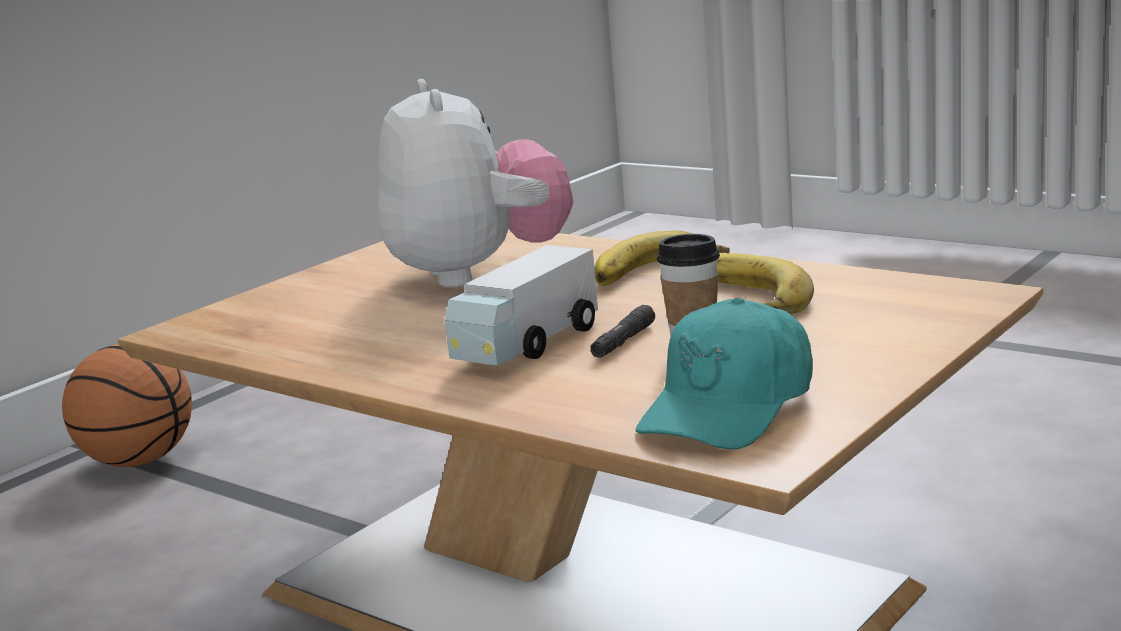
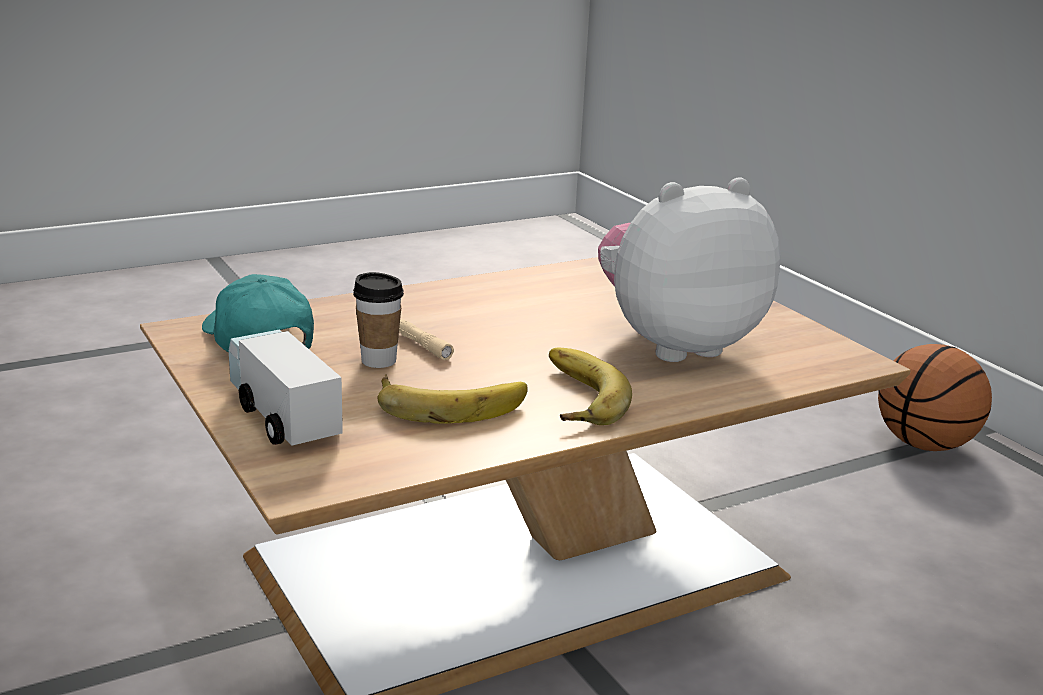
camera: 110 degrees right, 5 degrees up
(478, 273) = (676, 344): plush toy -> plush toy turned 150 degrees clockwise
(527, 344) = (467, 323): toy truck -> toy truck (284, 415)
(624, 342) = (422, 346): black flashlight -> beige flashlight

